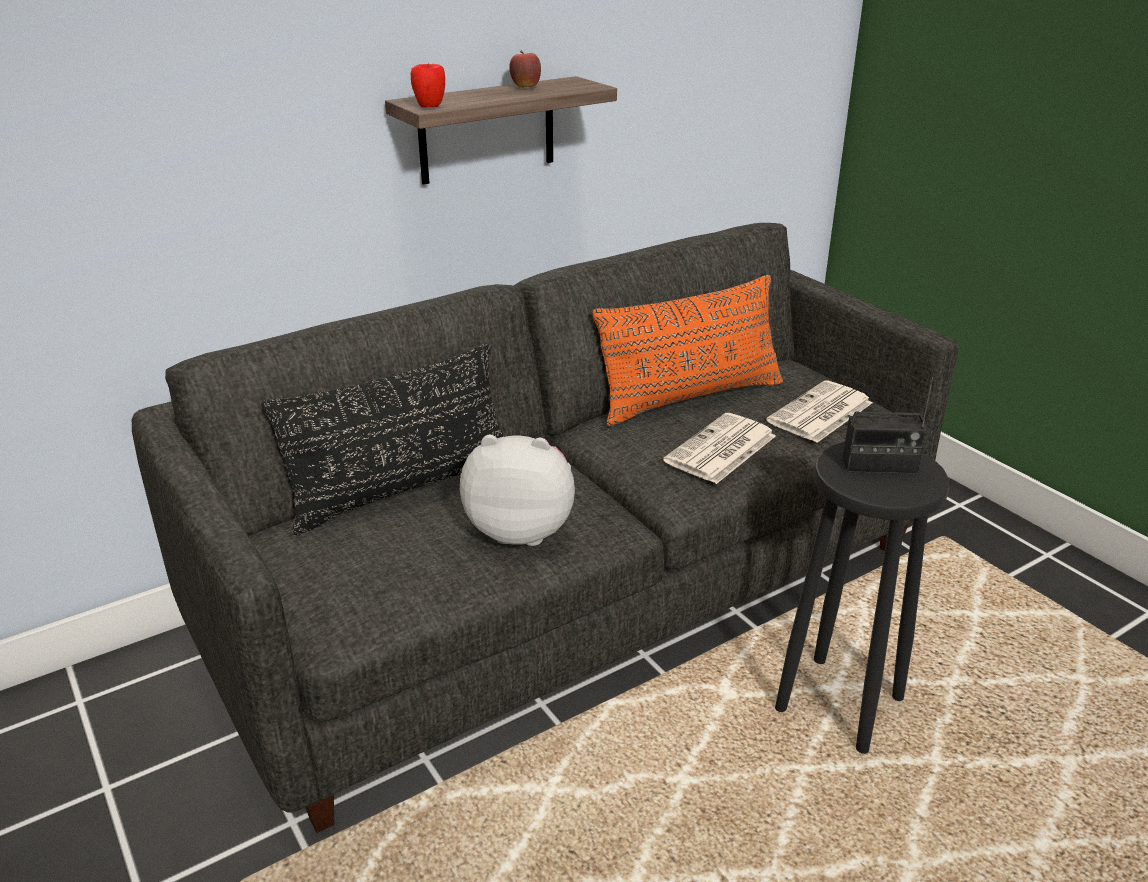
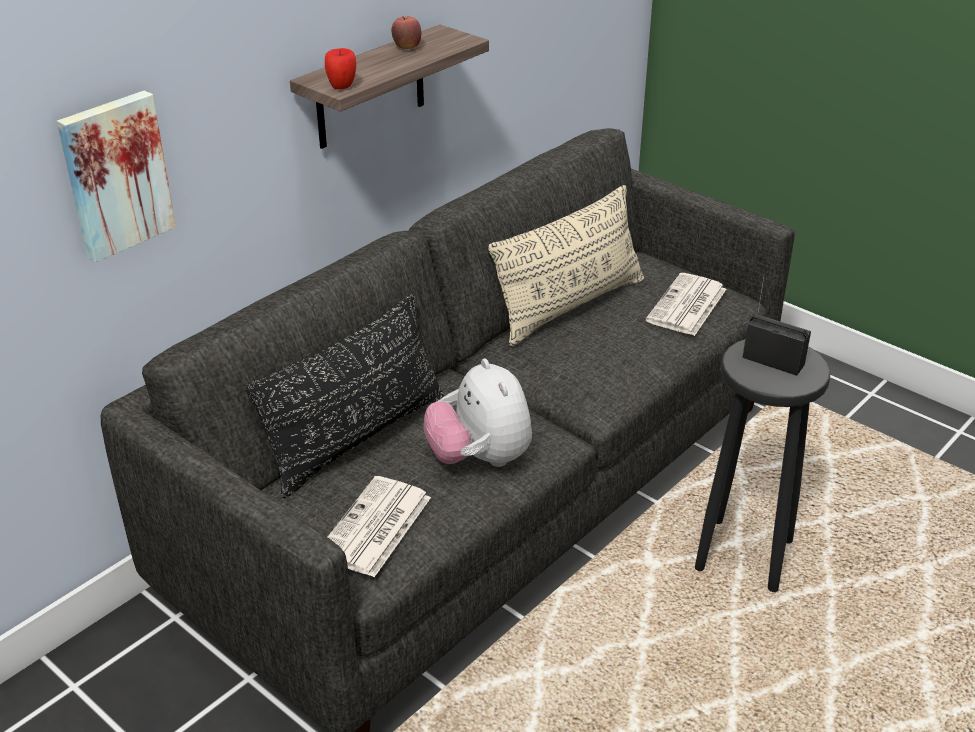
camera: 15 degrees left, 5 degrees up
(163, 161) = (115, 174): none -> picture
(521, 529) = (480, 458): plush toy -> plush toy turned 105 degrees counterclockwise
(690, 398) = (569, 306): orange pillow -> beige pillow
(720, 450) = (618, 355): newspaper -> newspaper (374, 528)
(879, 466) = (773, 361): radio -> radio turned 135 degrees counterclockwise

